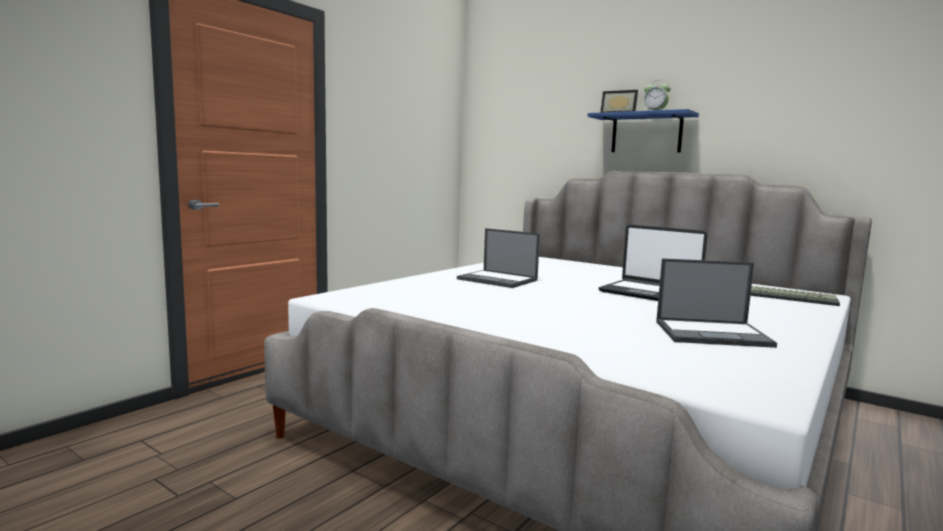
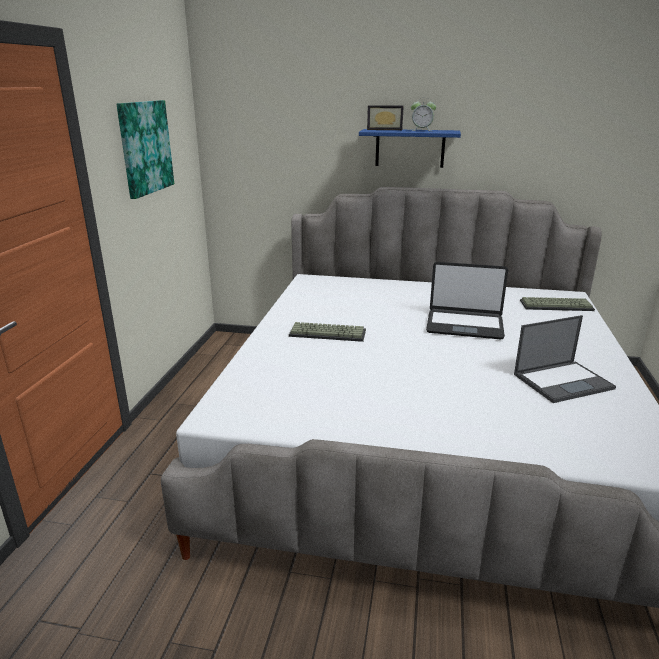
camera: 25 degrees left, 15 degrees up
(395, 120) = (145, 147): none -> picture
(498, 280) = (328, 333): laptop -> keyboard

